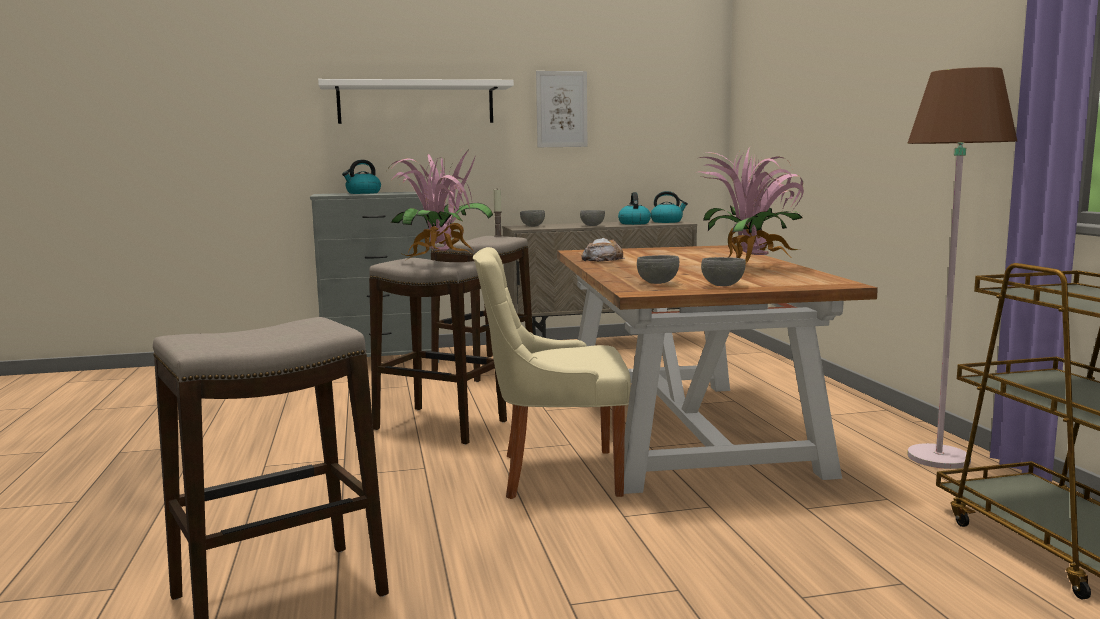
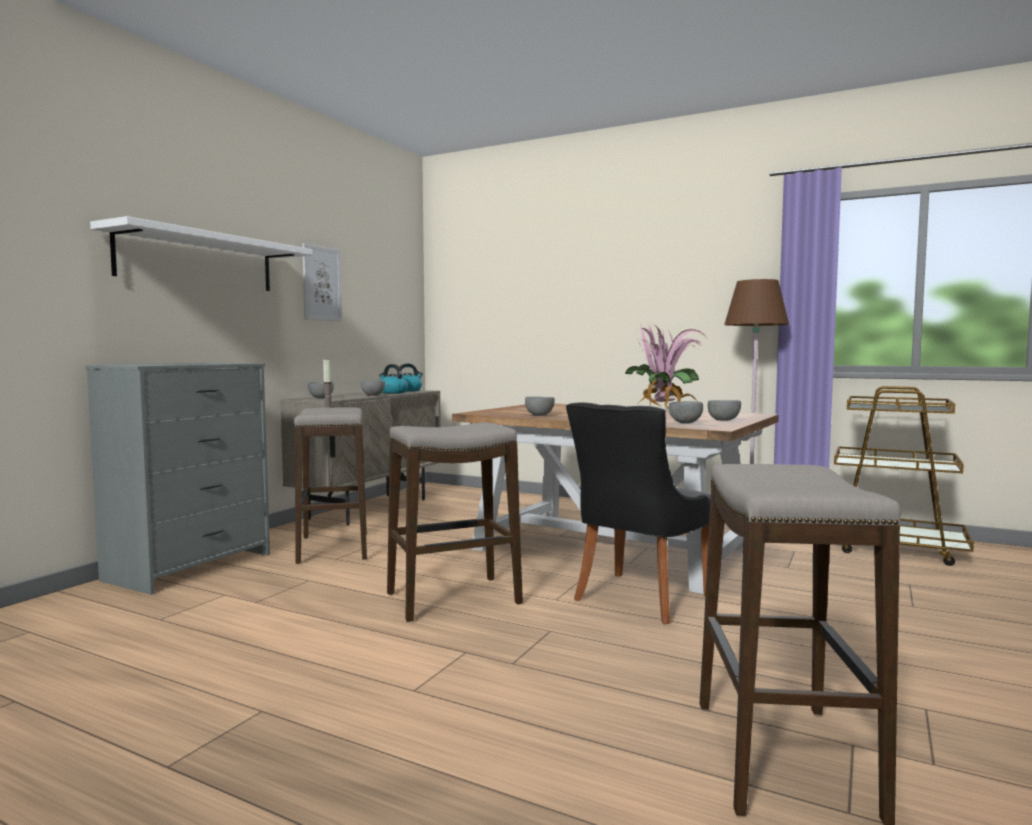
camera: 50 degrees left, 5 degrees down
(363, 193) = (163, 363): kettle -> none
(442, 262) = (464, 426): potted plant -> none
(555, 474) = (638, 599): beige chair -> black chair
(602, 259) = (539, 415): bread -> grey bowl

